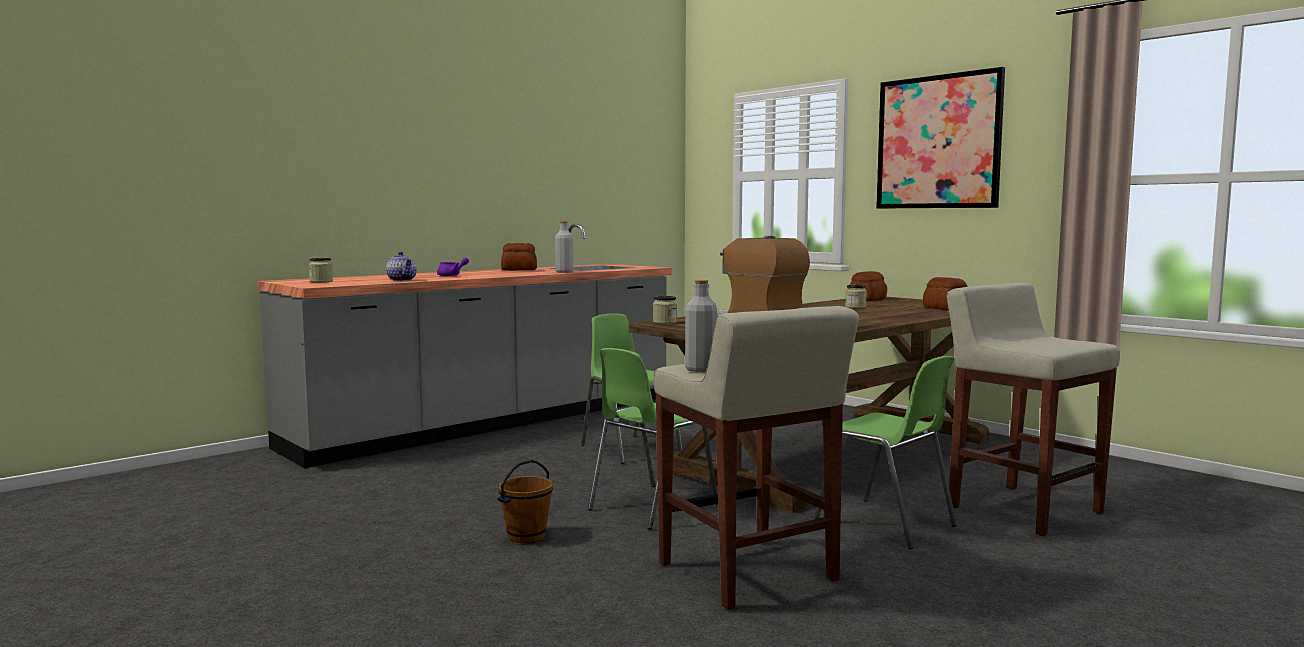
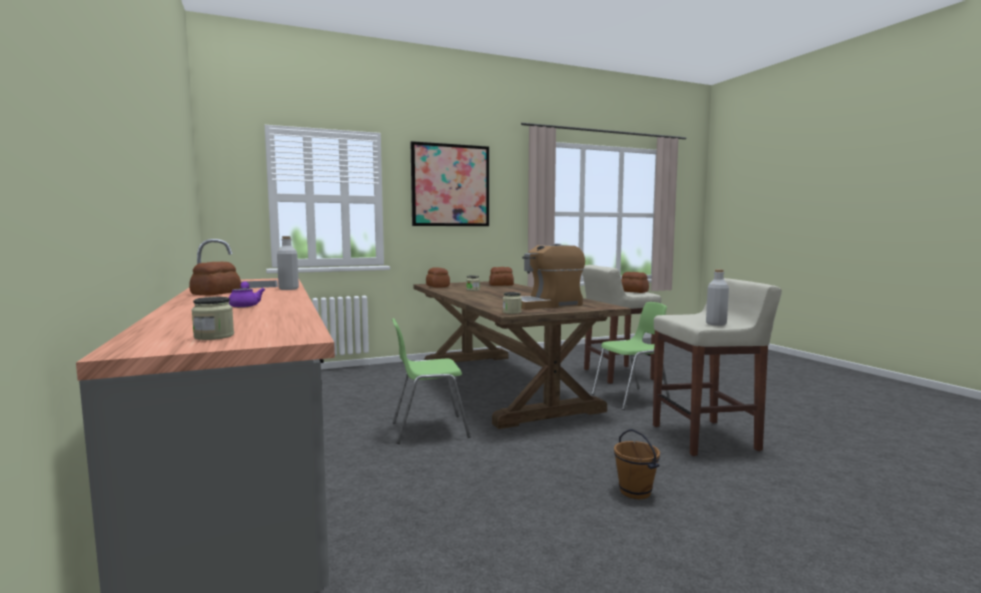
camera: 70 degrees left, 0 degrees up
(402, 280) = (283, 316): teapot -> none
(651, 507) = (581, 443): green chair -> none
(1054, 345) = (634, 291): none -> bread

